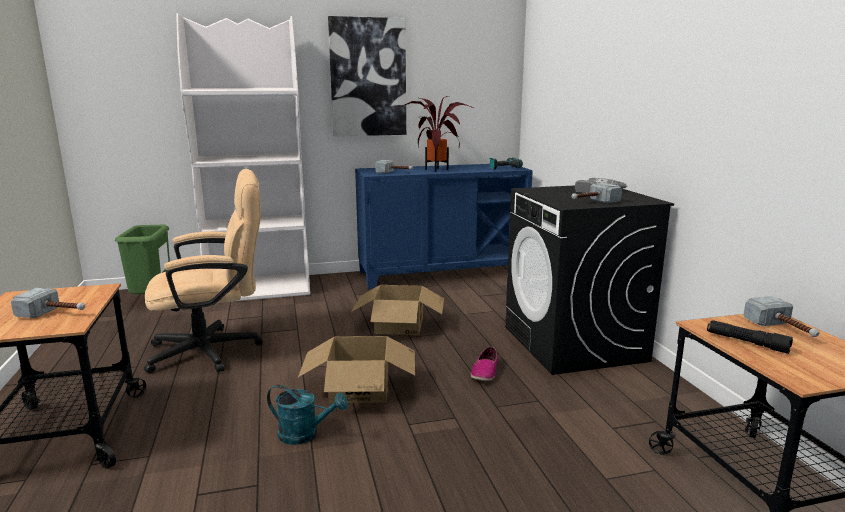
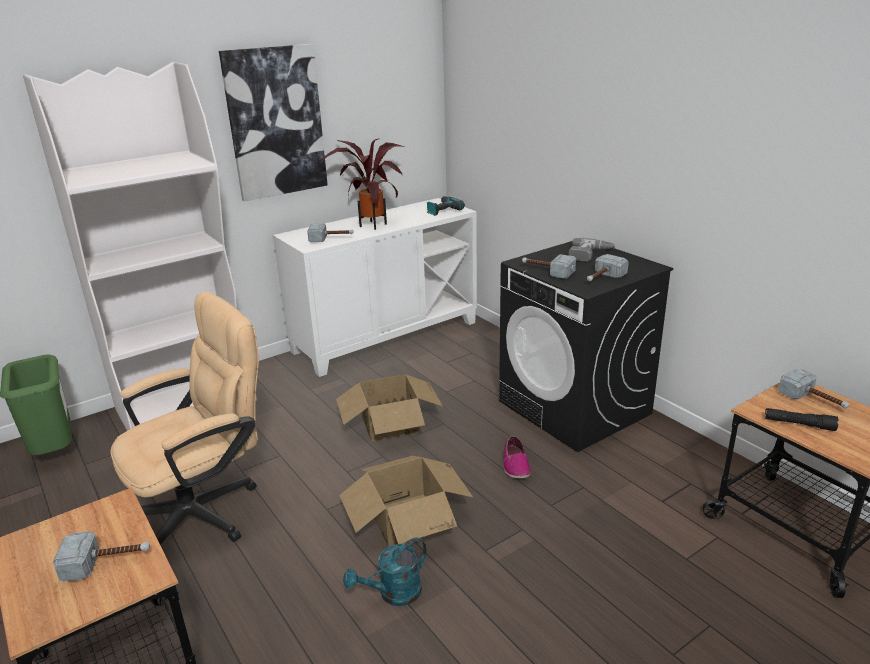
camera: 20 degrees left, 10 degrees up
(305, 435) = (393, 594): turquoise watering can -> turquoise watering can turned 150 degrees clockwise
(441, 273) = (385, 336): blue cabinet -> white cabinet
(545, 195) = (547, 271): none -> hammer

